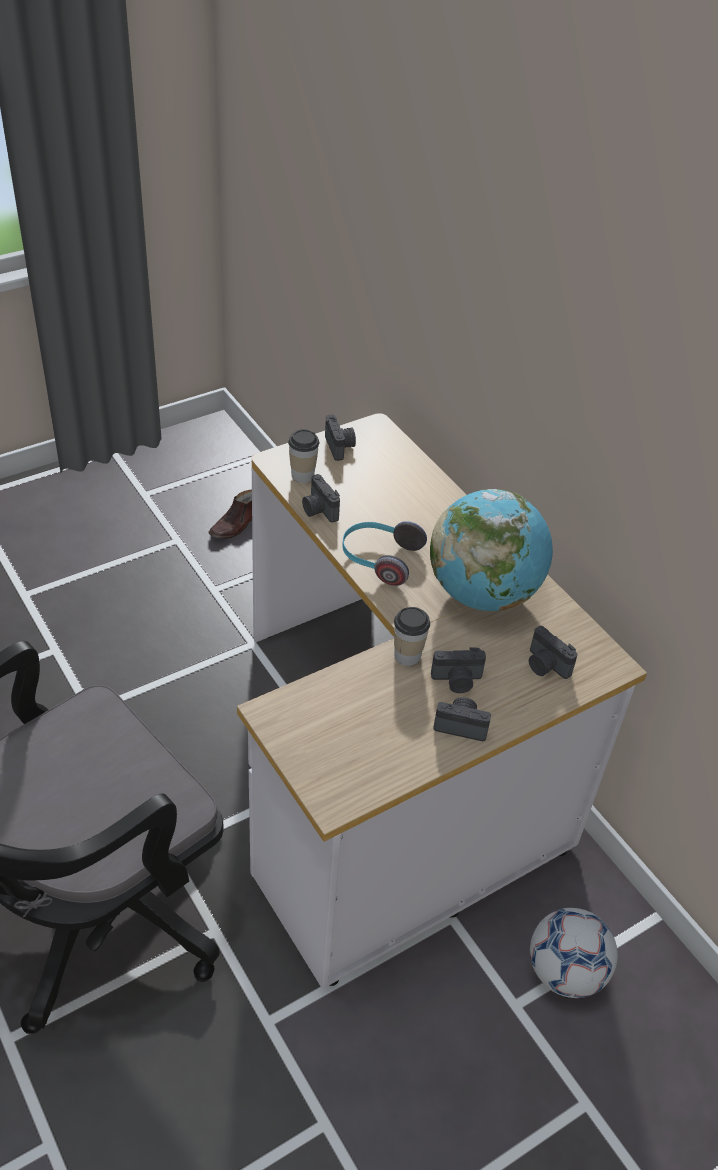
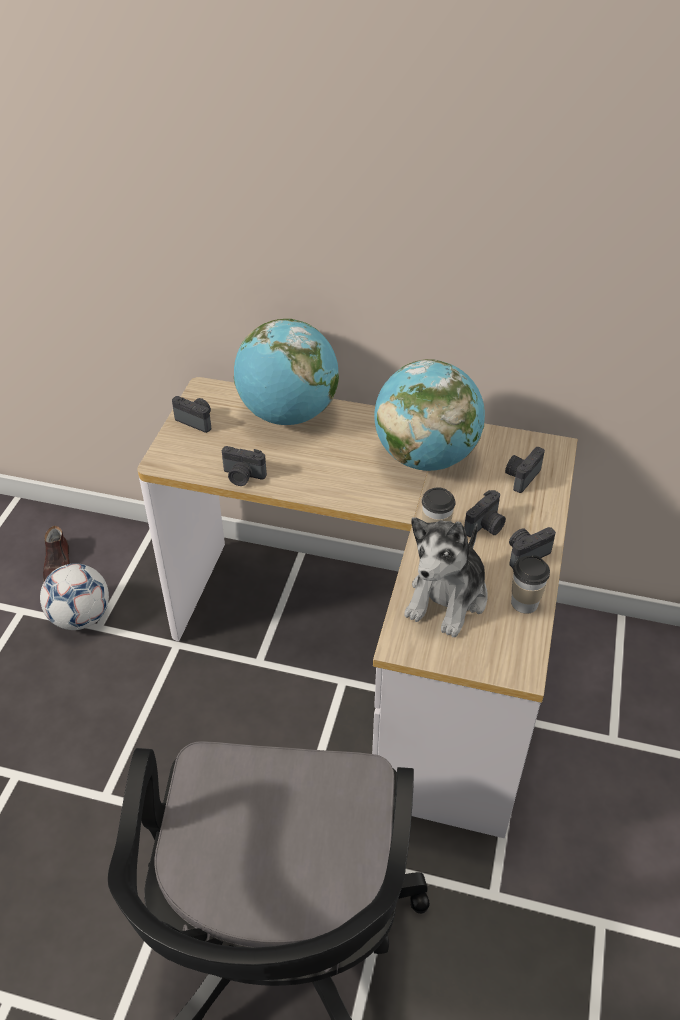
camera: 40 degrees left, 0 degrees up
(302, 475) = (196, 459): cup -> cup (524, 603)
(350, 708) = (447, 598): none -> plush toy
(379, 559) = (331, 482): headphones -> none
(415, 487) = (288, 414): none -> globe
(545, 666) = (521, 477): camera -> camera turned 120 degrees clockwise
(565, 972) = (614, 694): football -> football (81, 617)

